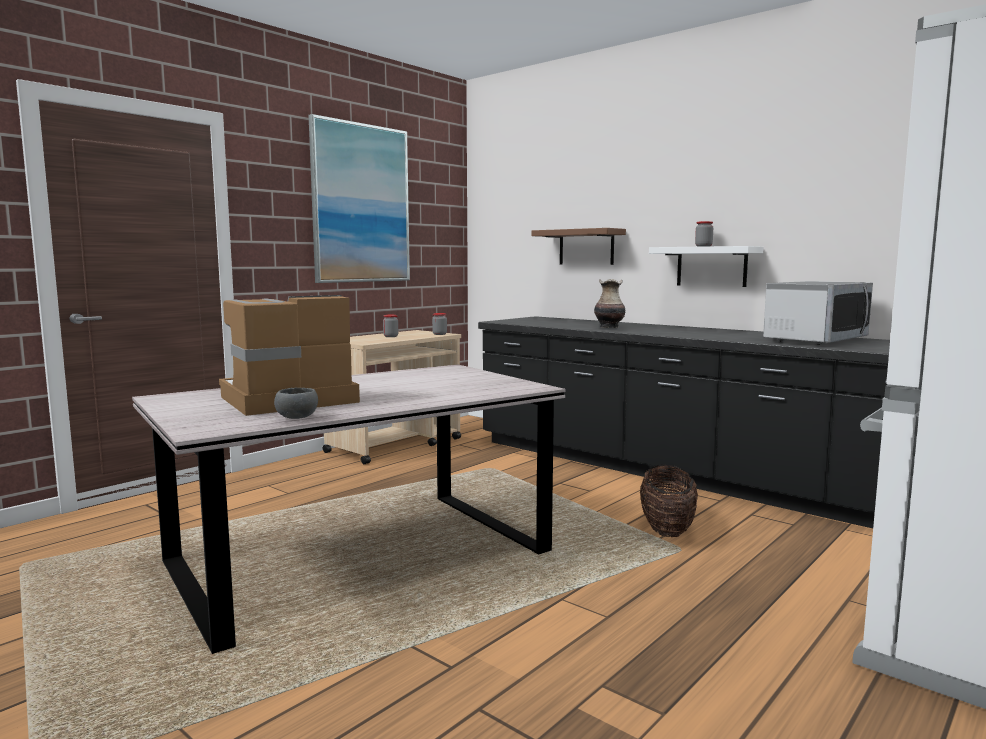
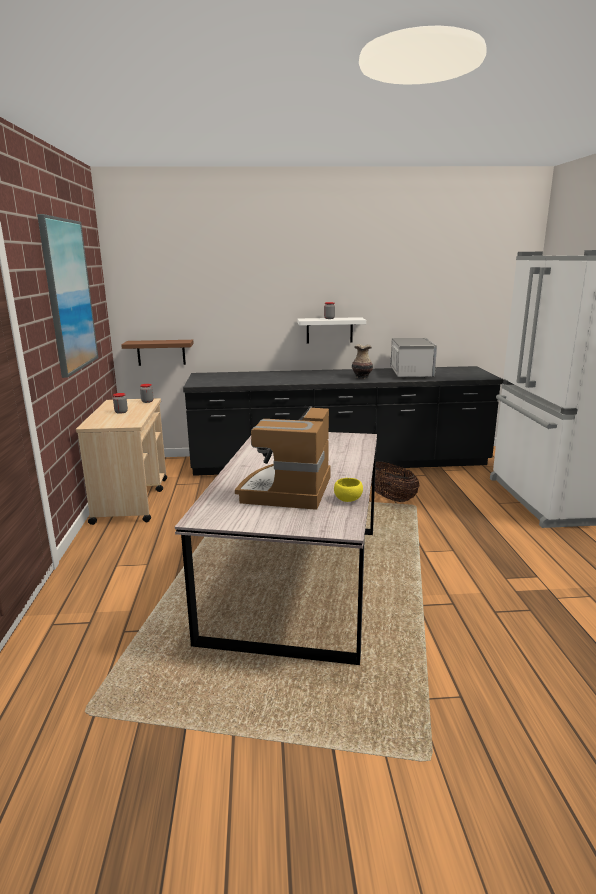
camera: 45 degrees left, 10 degrees up
(298, 418) = (348, 499): grey bowl -> yellow bowl
(586, 247) = (233, 318): brown shelf -> brown shelf (161, 352)
(609, 327) = (285, 378): vase -> vase (361, 377)

